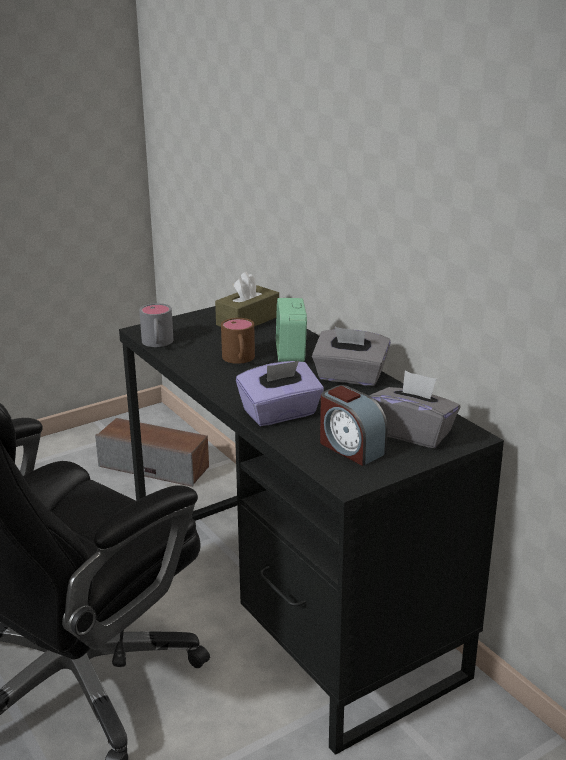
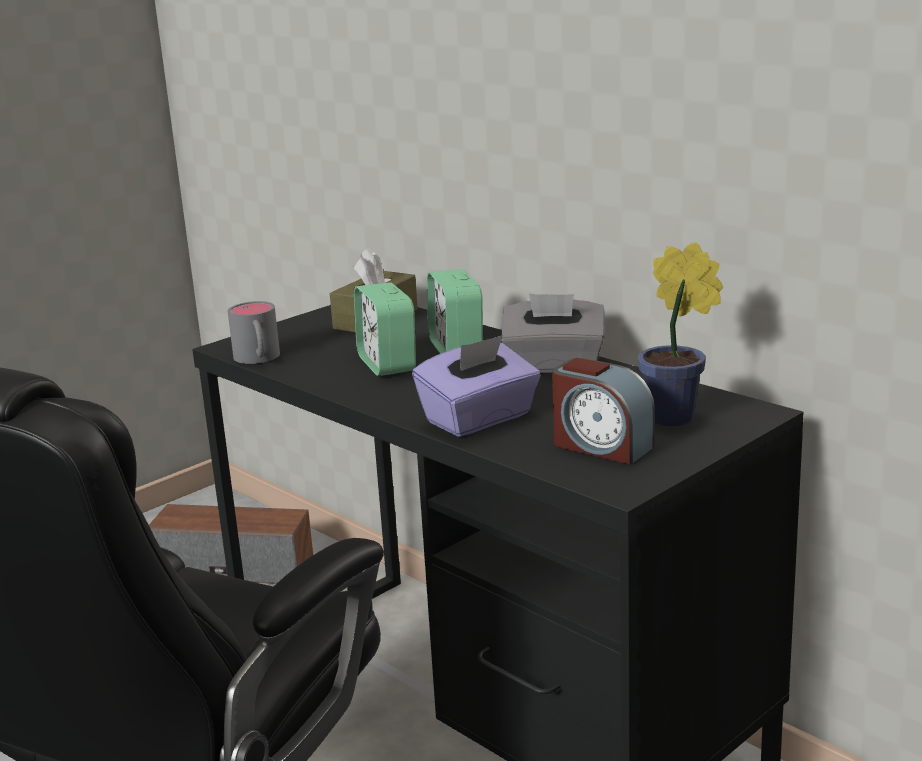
camera: 10 degrees left, 5 degrees down
(239, 360) = (387, 364): brown mug -> alarm clock
(413, 433) = (677, 418): grey tissue box -> potted plant

